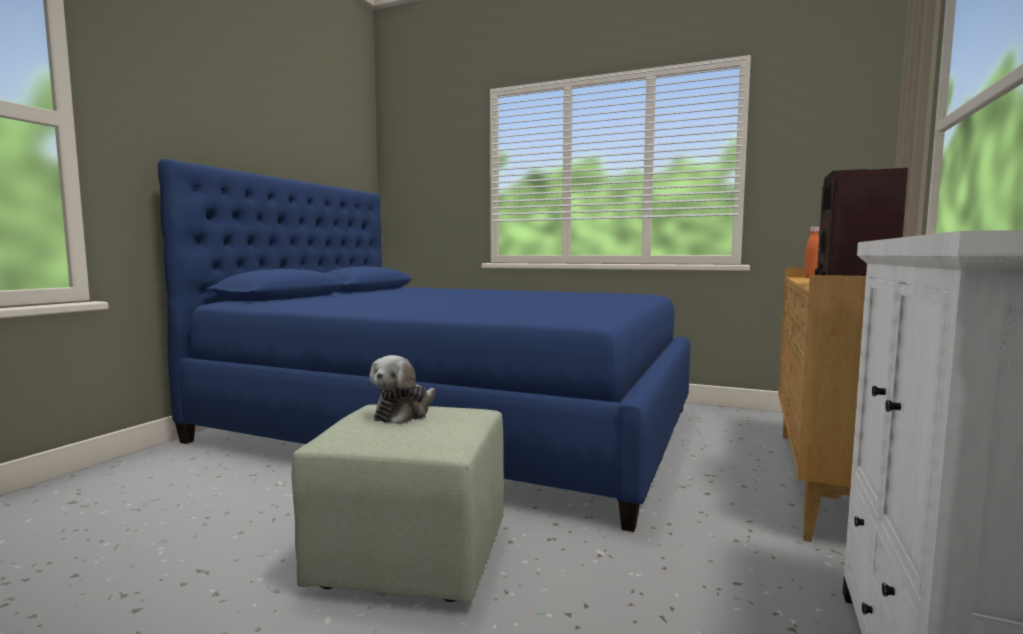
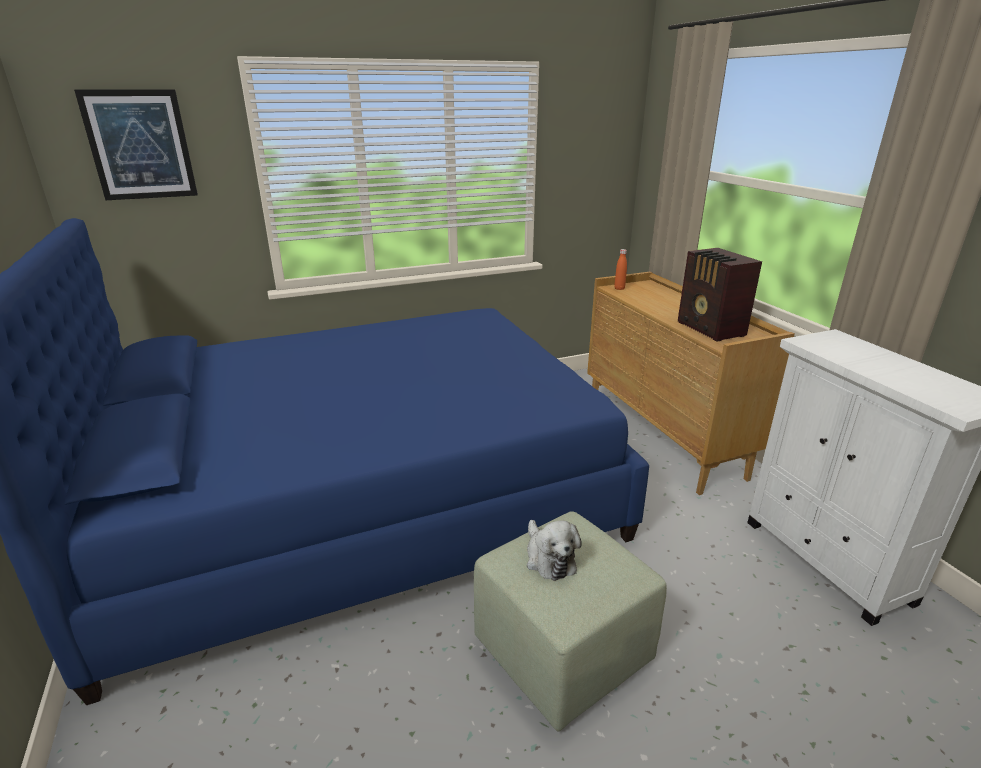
camera: 45 degrees left, 20 degrees up
(427, 153) = (140, 145): none -> picture

